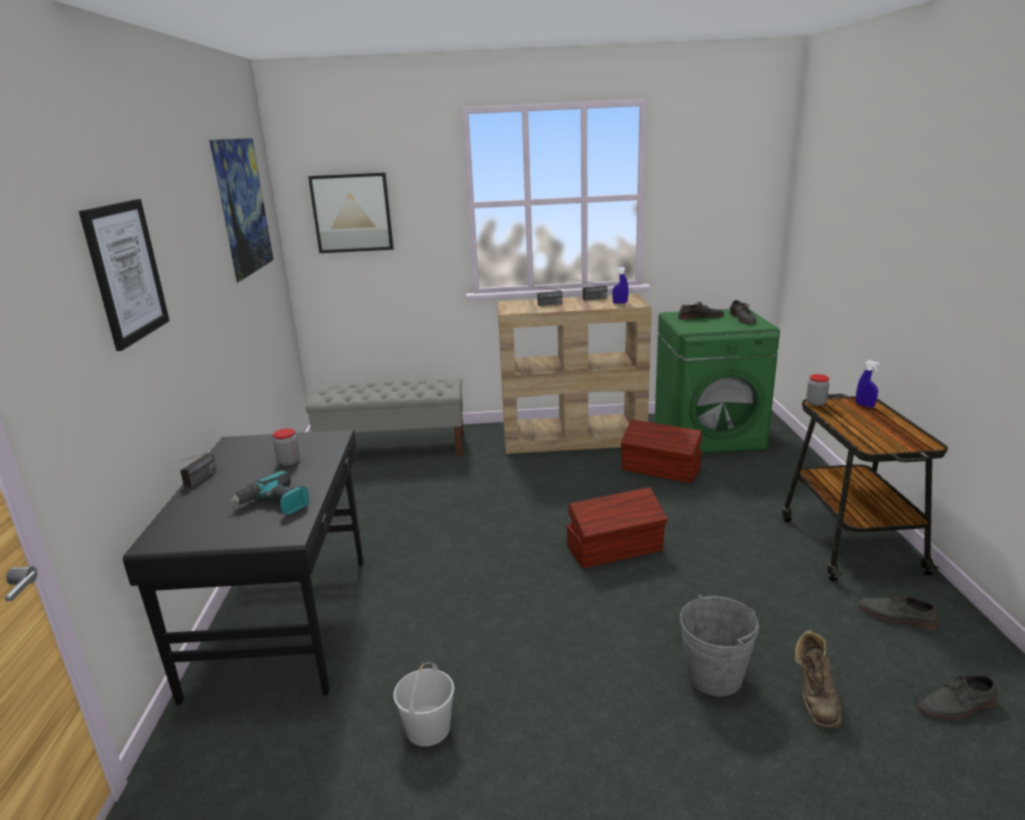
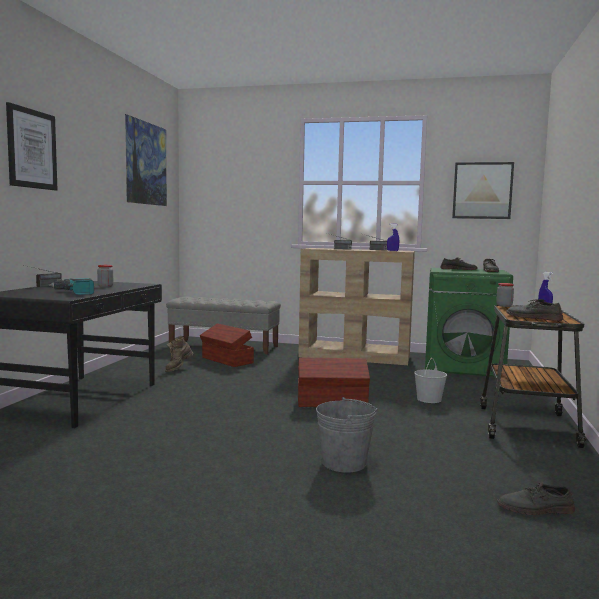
camera: 15 degrees right, 15 degrees down
(352, 213) = (224, 184): picture -> picture (482, 190)
(428, 727) = (121, 449): white bucket -> white bucket (429, 399)
(661, 470) = (406, 376): brown storage box -> brown storage box (227, 360)
(815, 699) = (413, 485): brown boot -> brown boot (178, 369)
(896, 616) = (528, 462): grey shoe -> grey shoe (533, 317)

